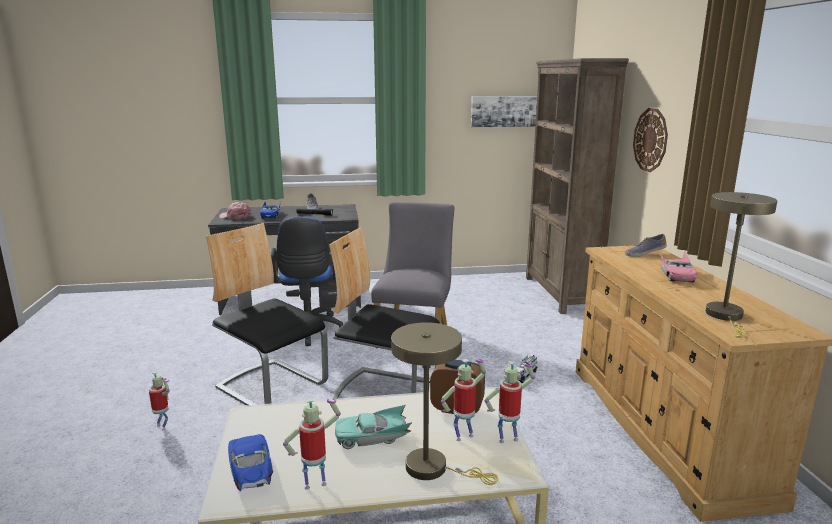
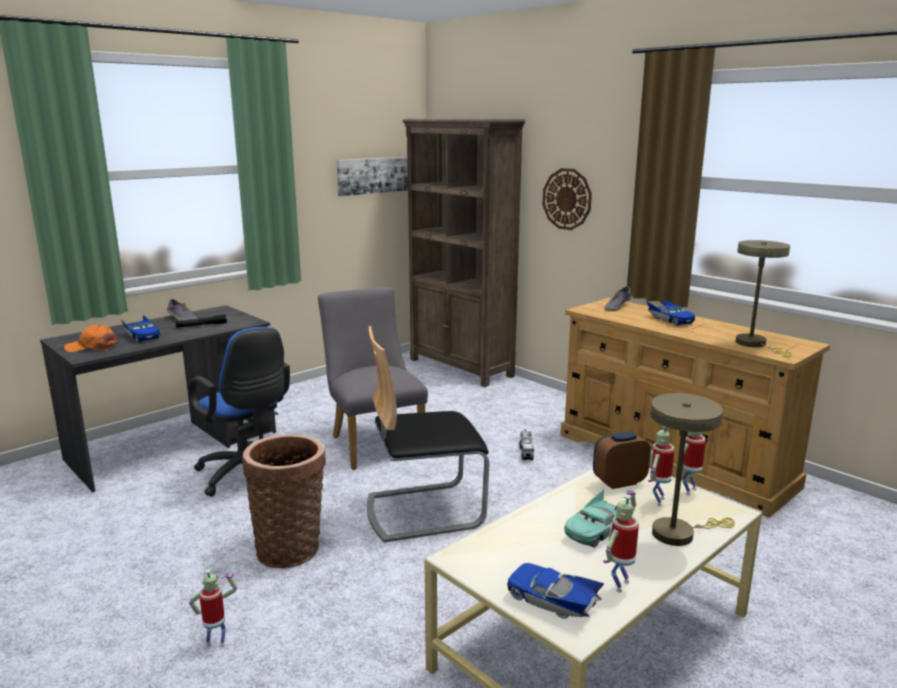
camera: 35 degrees left, 0 degrees up
(235, 217) = (92, 347): pink cap -> orange cap
(272, 386) = (291, 548): chair -> basket
(676, 275) = (670, 320): pink toy car -> blue toy car

